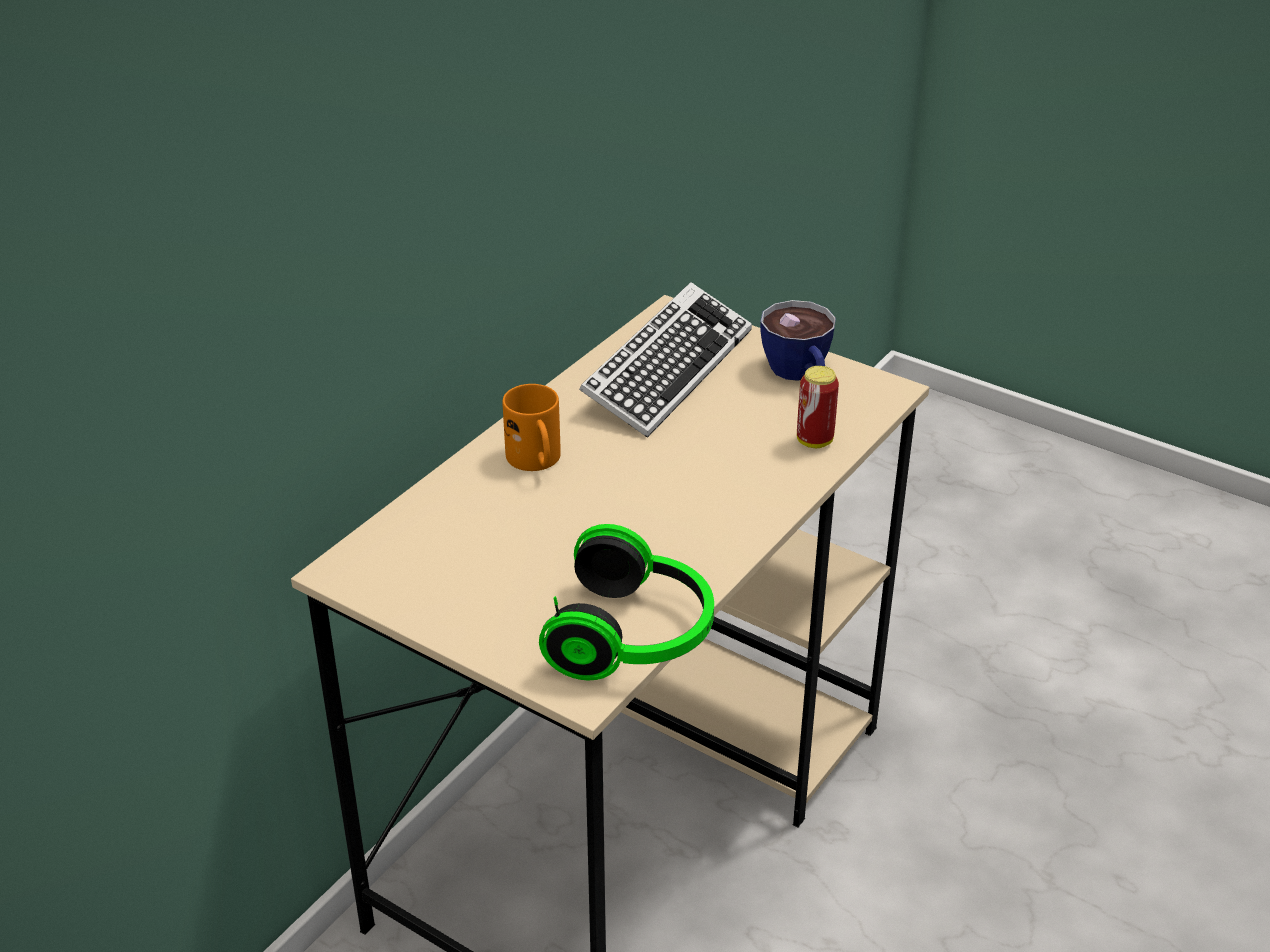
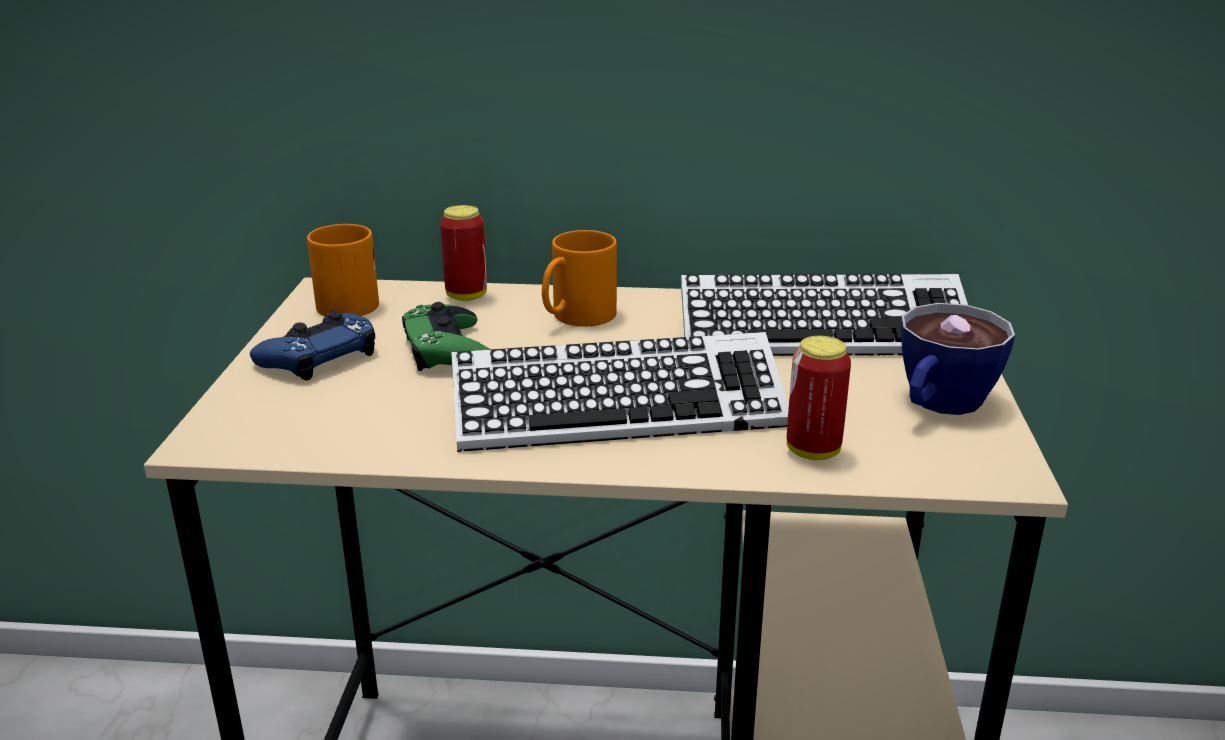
camera: 60 degrees right, 10 degrees down
(379, 570) = (339, 302): none -> orange mug
(437, 500) = (466, 296): none -> can
(484, 605) = (319, 357): none -> blue game controller
(534, 538) = (448, 350): none -> green game controller
(634, 636) = (319, 442): headphones -> none
(701, 493) = (618, 410): none -> keyboard

